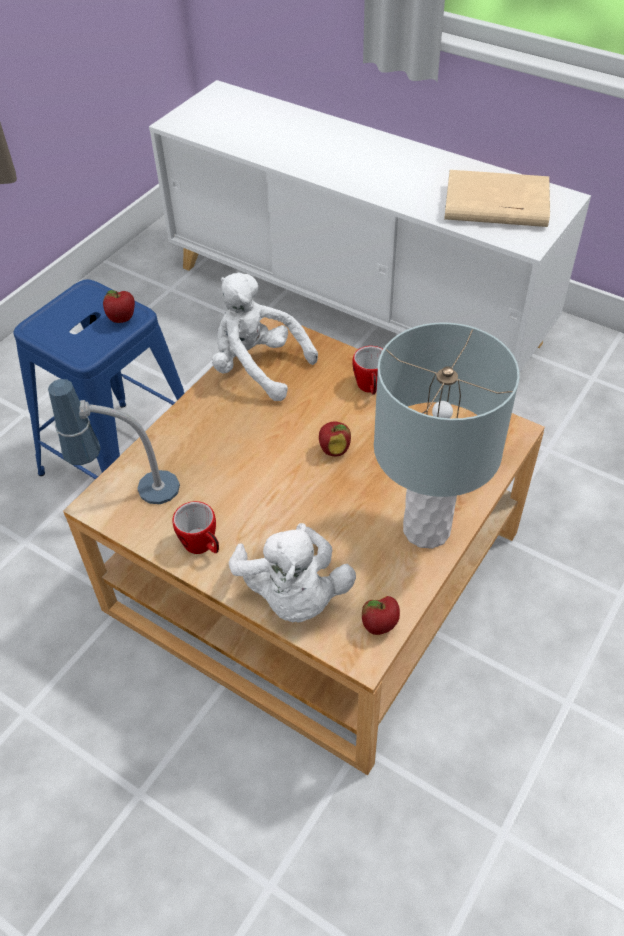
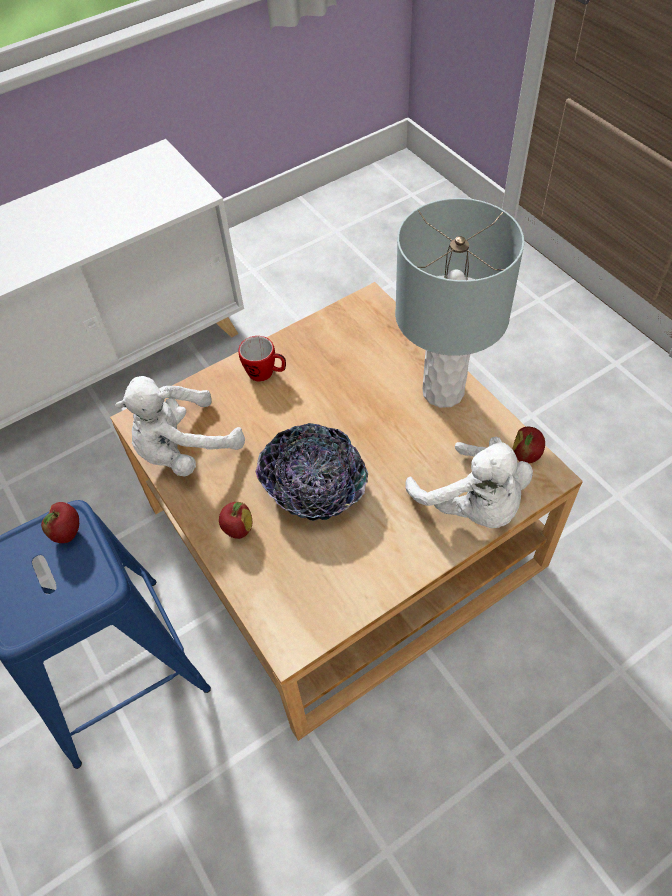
camera: 65 degrees left, 5 degrees up
(129, 492) = (289, 609): table lamp -> none
(203, 546) = (388, 561): mug -> none
(258, 467) = (314, 488): none -> bowl
(293, 595) = (472, 506): white plush toy -> white plush toy turned 45 degrees clockwise
(334, 450) = (325, 424): apple -> apple (238, 529)
(494, 206) = (130, 196): beige book -> none

